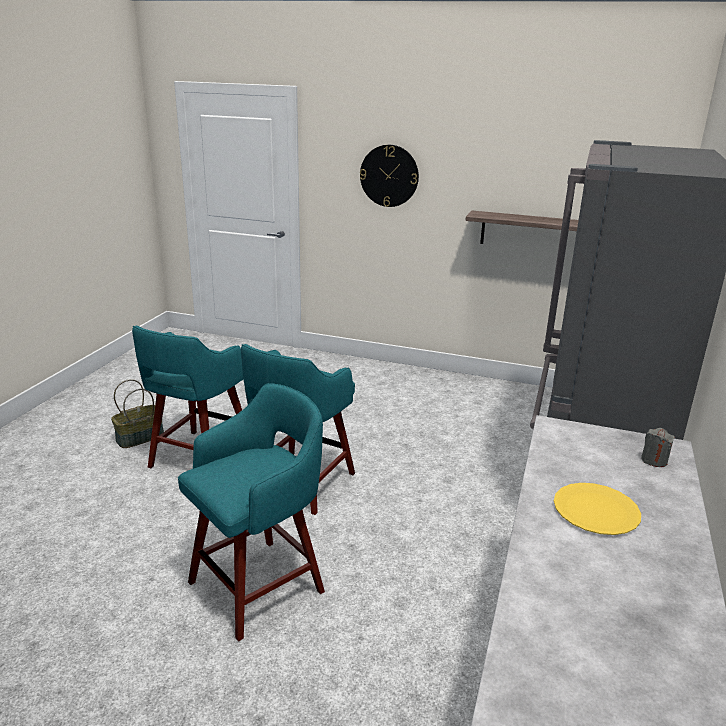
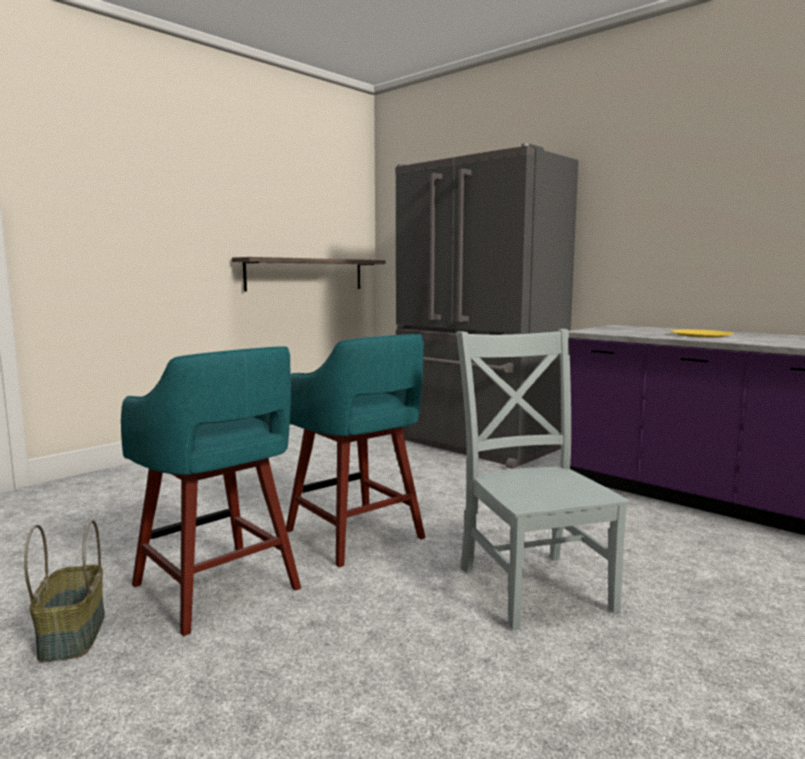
camera: 65 degrees left, 15 degrees down
(260, 585) = (533, 585): turquoise stool -> grey chair
(389, 176) = (139, 222): wall clock -> none
(654, 460) = (636, 328): grey candle -> none

